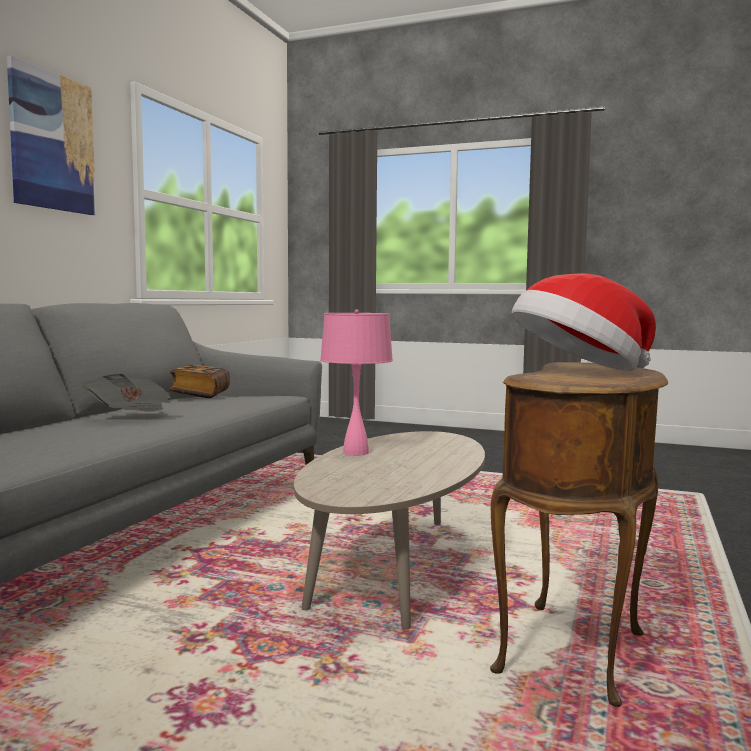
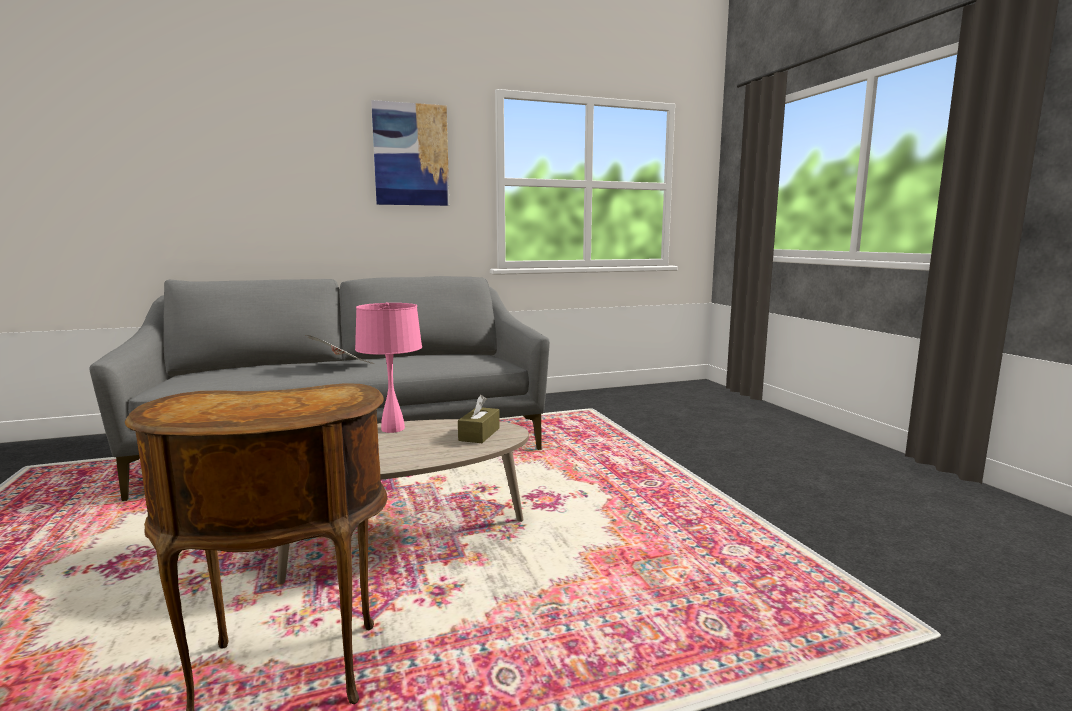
camera: 50 degrees right, 5 degrees up
(200, 394) = (455, 354): book -> none
(429, 440) = (479, 434): none -> brown tissue box
(579, 371) = (255, 399): hat -> none

